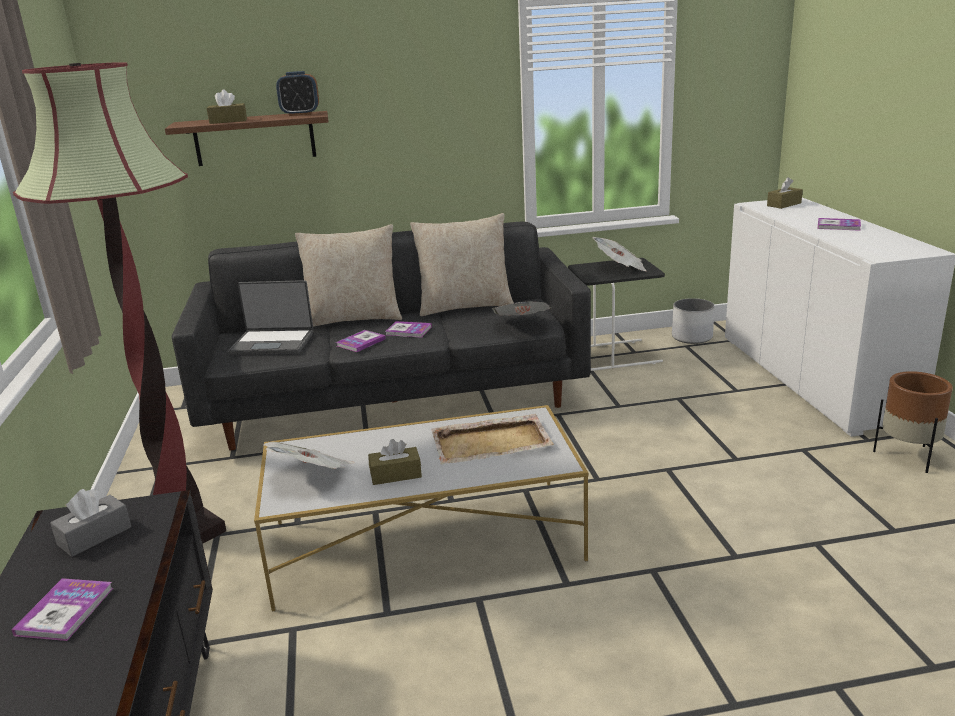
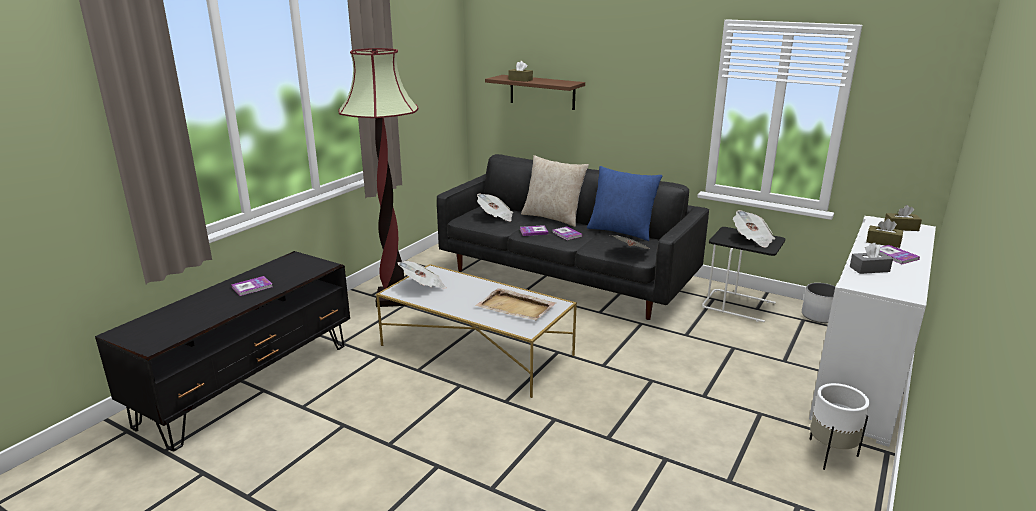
camera: 40 degrees right, 0 degrees up
(94, 536) = (294, 267): grey tissue box -> grey tissue box (869, 269)
(273, 343) = (495, 217): laptop -> newspaper
(300, 114) = (563, 82): alarm clock -> none
(395, 475) = (453, 301): brown tissue box -> brown tissue box (883, 242)
(465, 306) = (621, 231): beige pillow -> blue pillow
(908, 456) = (831, 455): brown planter -> white planter

